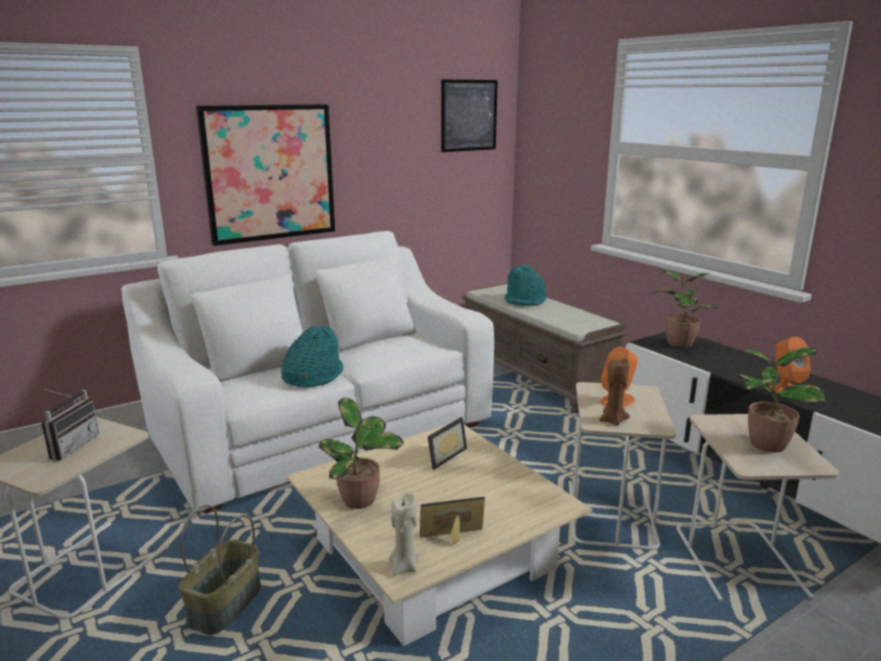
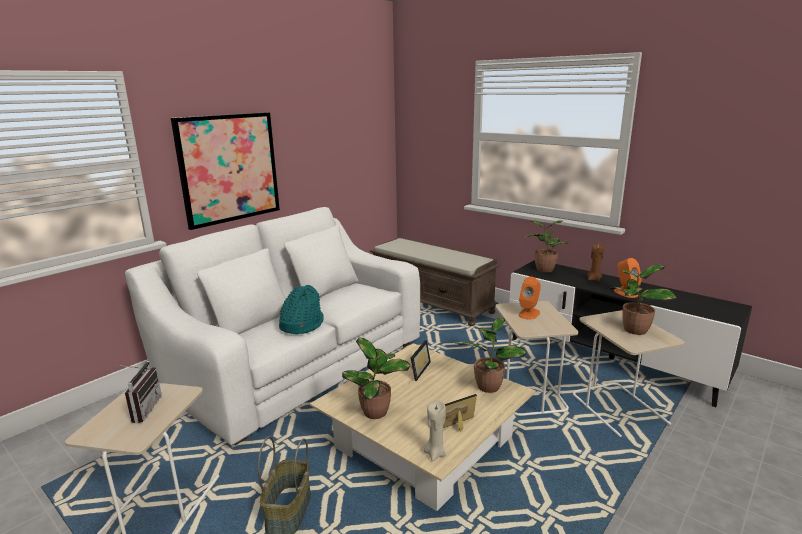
camera: 15 degrees left, 0 degrees up
(469, 115) = (365, 116): picture -> none
(525, 301) = (420, 249): turquoise hat -> none
(528, 492) = (489, 386): none -> potted plant
(612, 420) = (534, 328): brown candle -> brown candle (593, 279)

